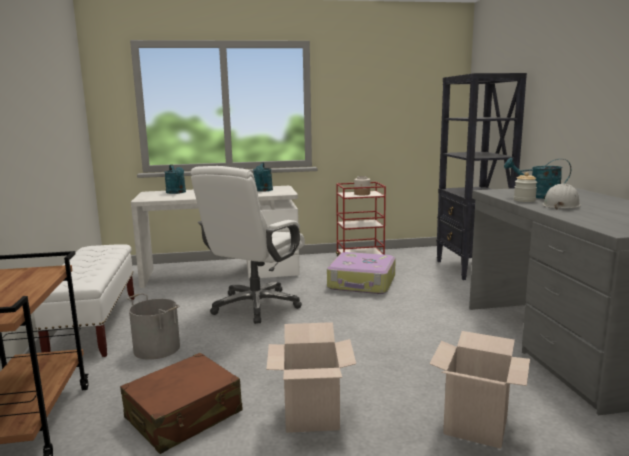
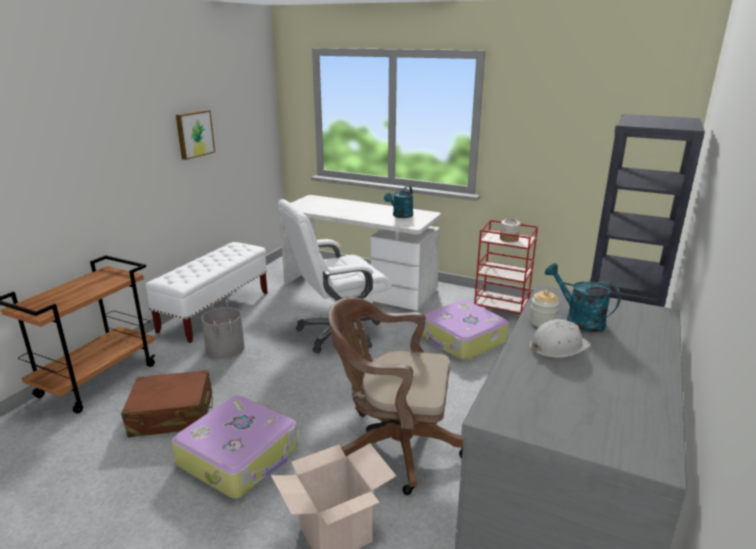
camera: 35 degrees right, 10 degrees up
(42, 116) = (194, 134): none -> picture
(177, 192) = (329, 202): turquoise watering can -> none
(311, 414) = (240, 456): cardboard box -> suitcase
(421, 356) = (393, 445): none -> brown office chair

